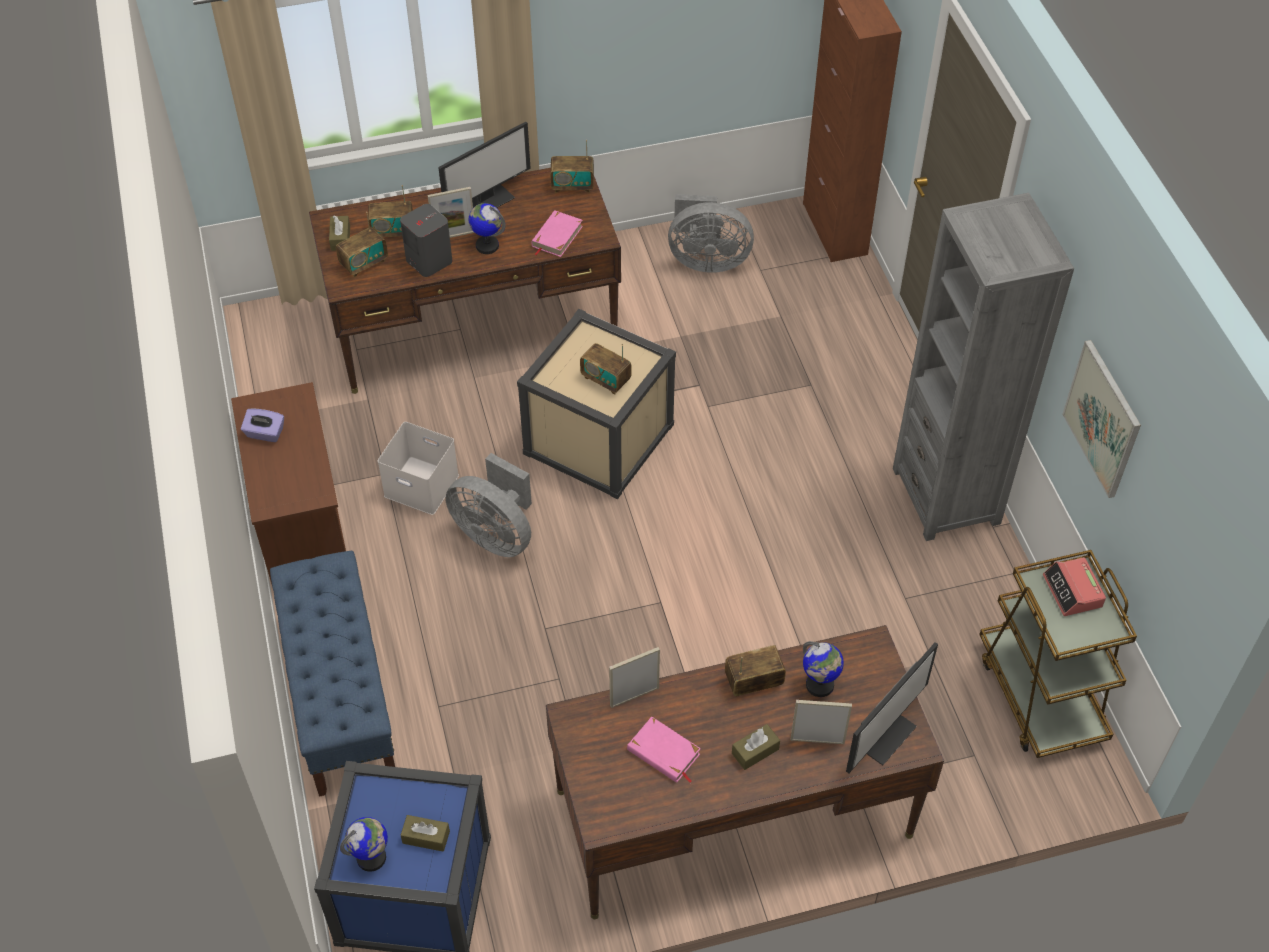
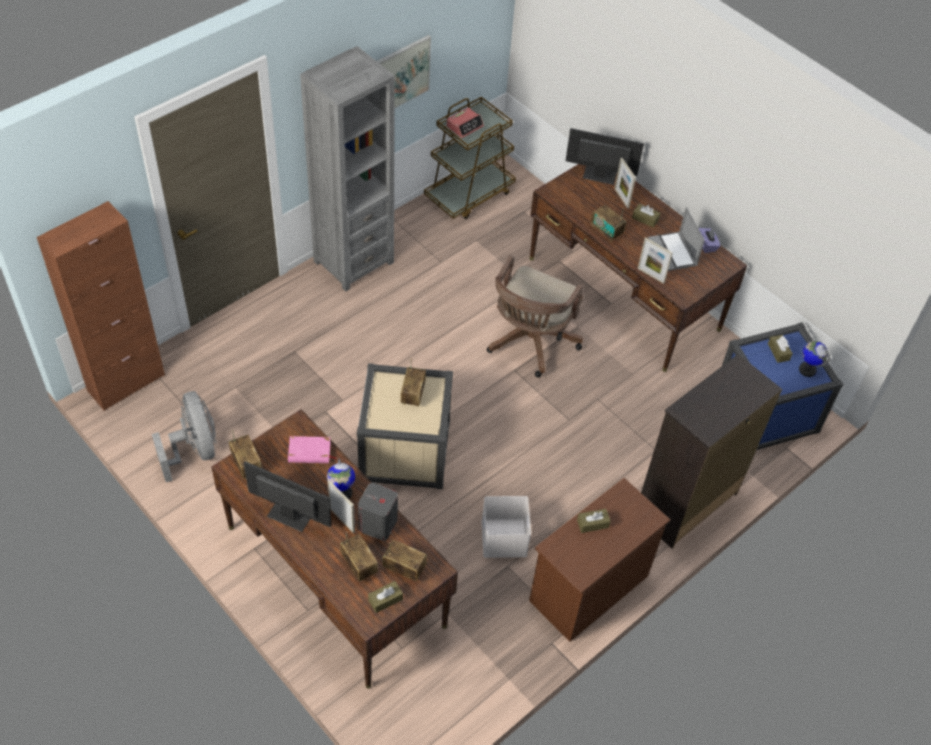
camera: 120 degrees left, 0 degrees up
(265, 433) = (597, 551): purple tissue box -> purple tissue box (707, 245)
(300, 445) = (592, 524): none -> brown tissue box
(341, 696) = (684, 504): blue bench -> black dresser
(496, 535) = (517, 475): grey fan -> none
(663, 753) = (673, 253): pink book -> laptop
(698, 642) = (530, 343): none -> brown office chair
(819, 685) = (589, 206): globe -> none

